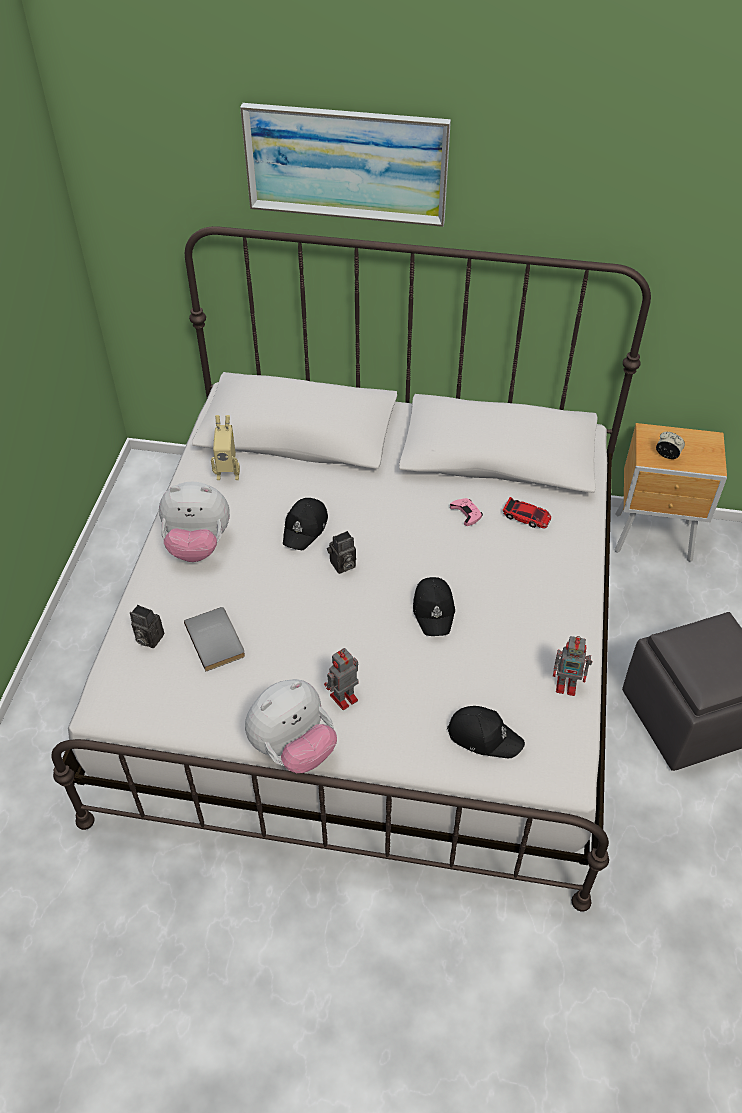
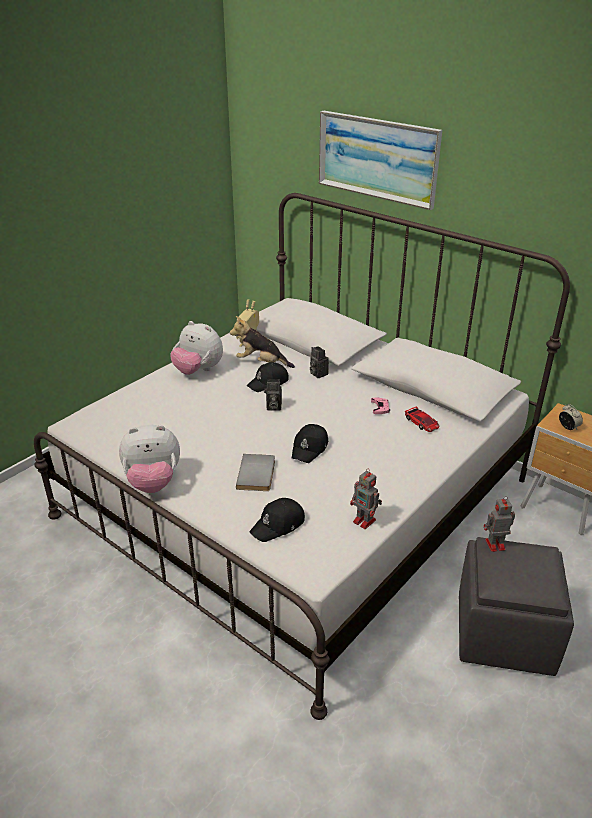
camera: 30 degrees right, 15 degrees down
(148, 638) = (128, 402): camera -> camera (317, 373)
(217, 639) = (164, 416): grey book -> grey book (258, 474)
(270, 498) = (261, 363): none -> plush toy
(342, 698) = (207, 470): toy robot -> toy robot (494, 544)
(484, 736) = (278, 525): black cap -> black cap turned 90 degrees clockwise

